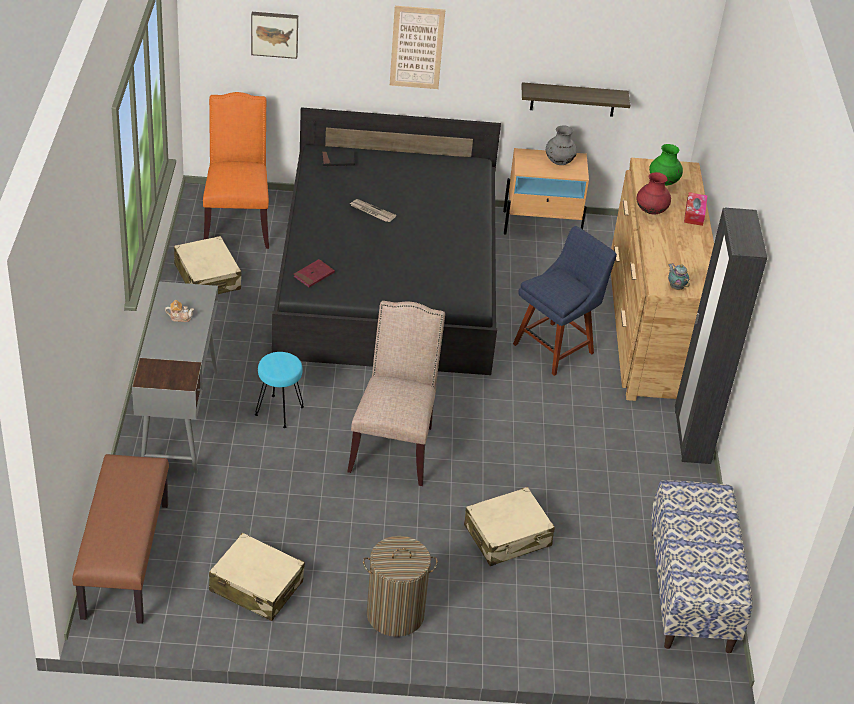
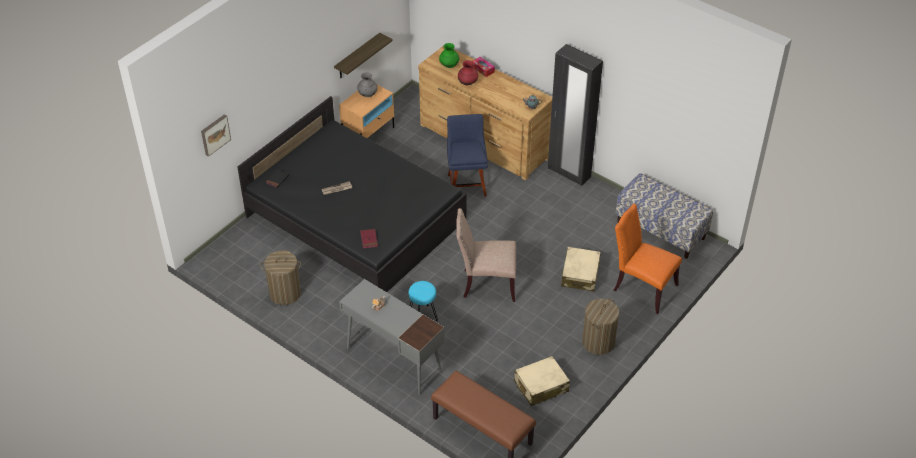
camera: 50 degrees left, 5 degrees up
(207, 277) = (285, 293): beige suitcase -> laundry basket
(237, 223) = (248, 257): orange chair -> orange chair (642, 287)
(394, 446) = (486, 284): beige chair -> beige chair turned 45 degrees counterclockwise
(417, 47) = (283, 86): picture -> none

